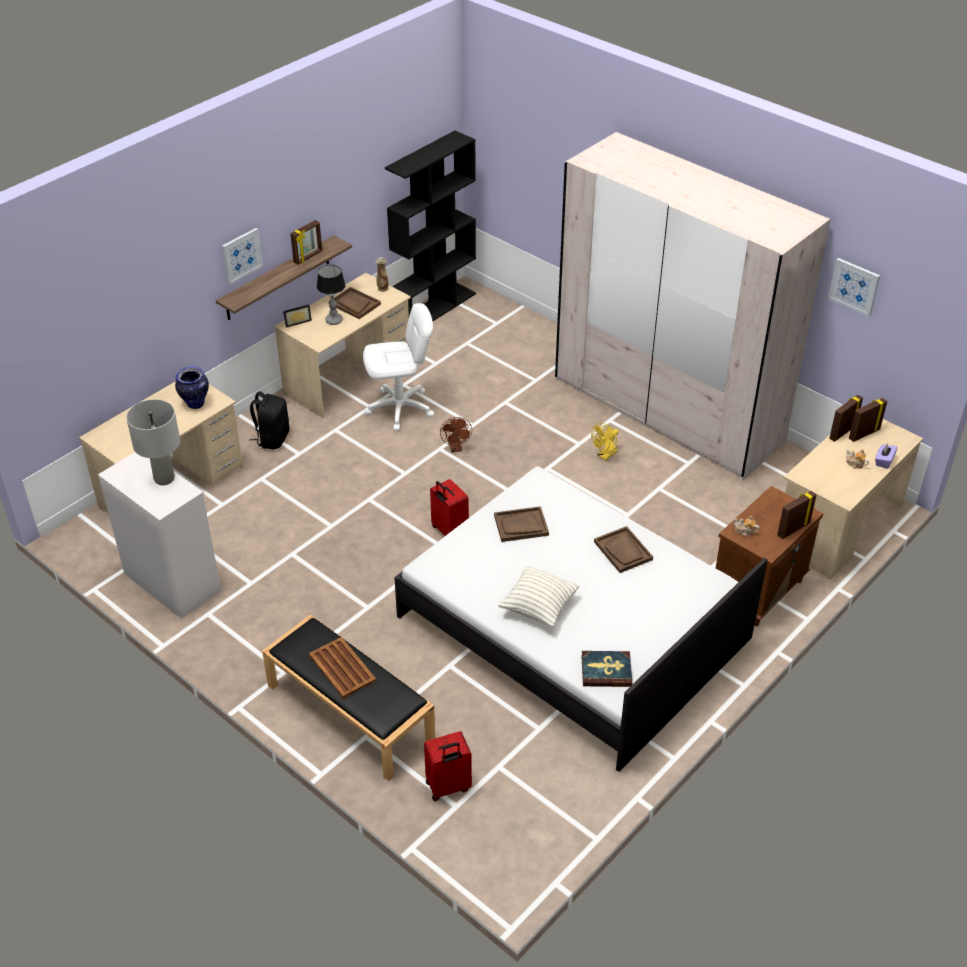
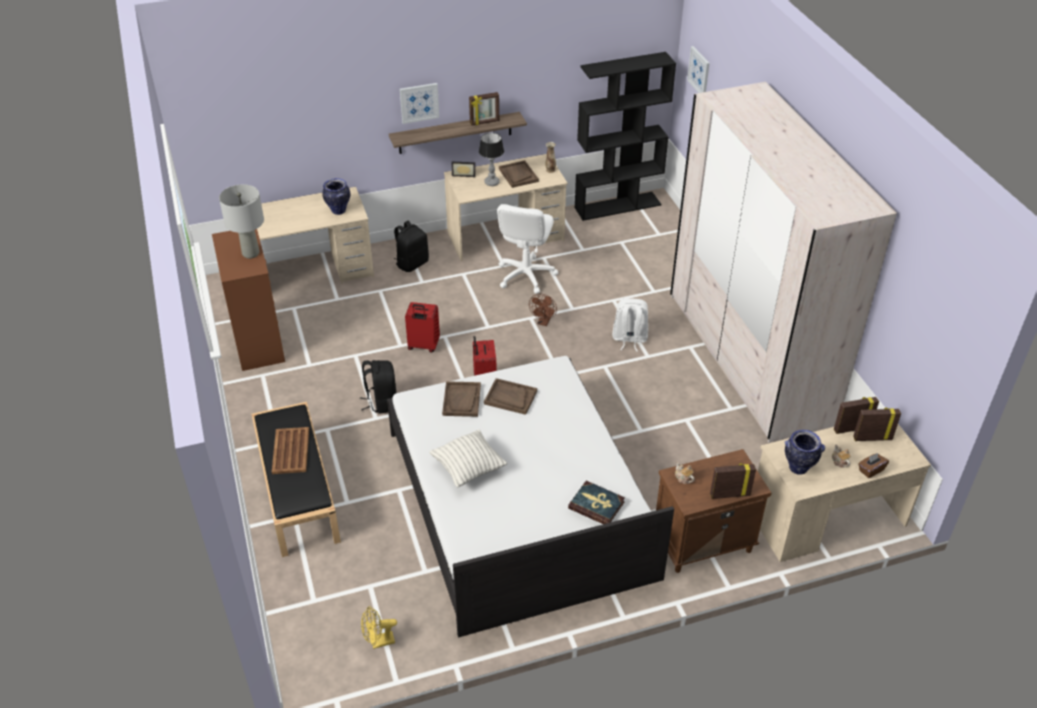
camera: 30 degrees right, 0 degrees up
(171, 581) = (258, 341): white dresser -> brown dresser
(360, 589) = (381, 402): none -> black backpack
(400, 408) = (525, 275): white office chair -> white office chair turned 90 degrees clockwise
(448, 787) = (320, 583): red suitcase -> red suitcase (423, 346)
(549, 433) = (629, 339): none -> white backpack
(605, 455) = (662, 374): yellow fan -> yellow fan (378, 642)
(606, 670) = (477, 544): book -> book (596, 505)
(623, 551) = (576, 452): brown tray -> brown tray (462, 400)
(829, 483) = (798, 468): none -> vase
(854, 286) = (907, 289): picture -> picture (699, 71)
(884, 461) = (871, 470): purple tissue box -> brown tissue box

